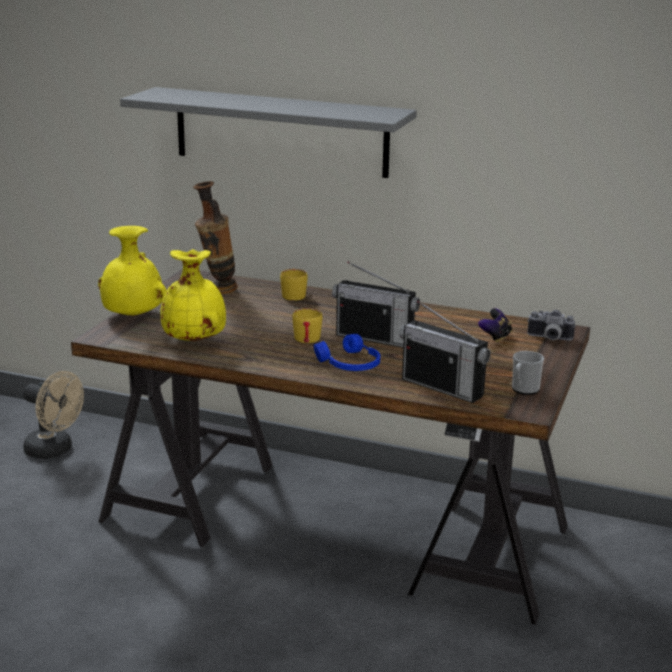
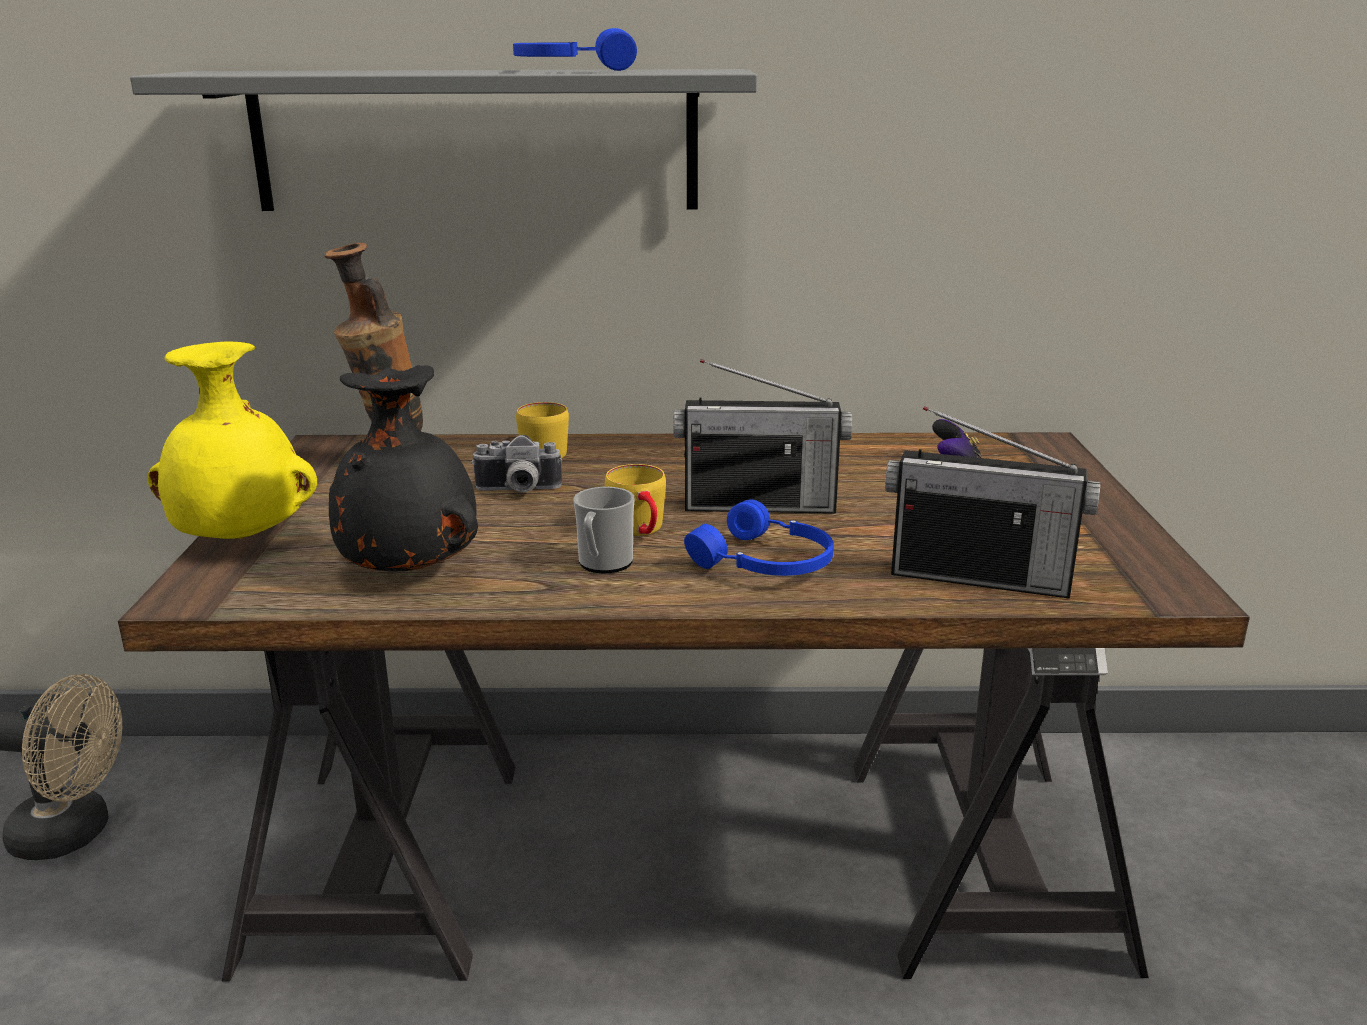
camera: 20 degrees left, 0 degrees up
(195, 340) = (411, 567): yellow vase -> black vase
(320, 108) = (575, 70): none -> blue headphones
(523, 390) = (1117, 555): mug -> mug (603, 564)
(549, 338) = (1039, 459): camera -> camera (517, 491)

